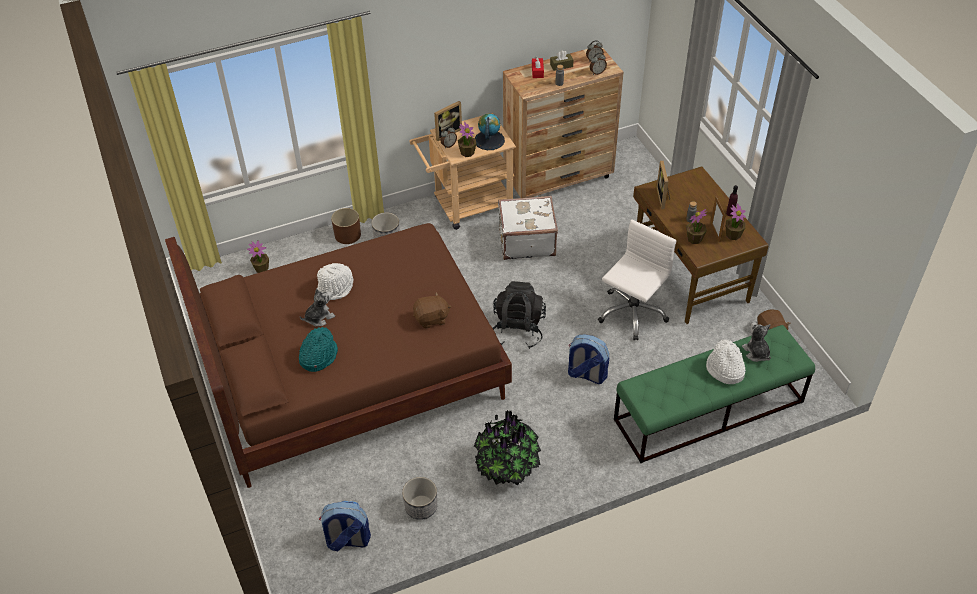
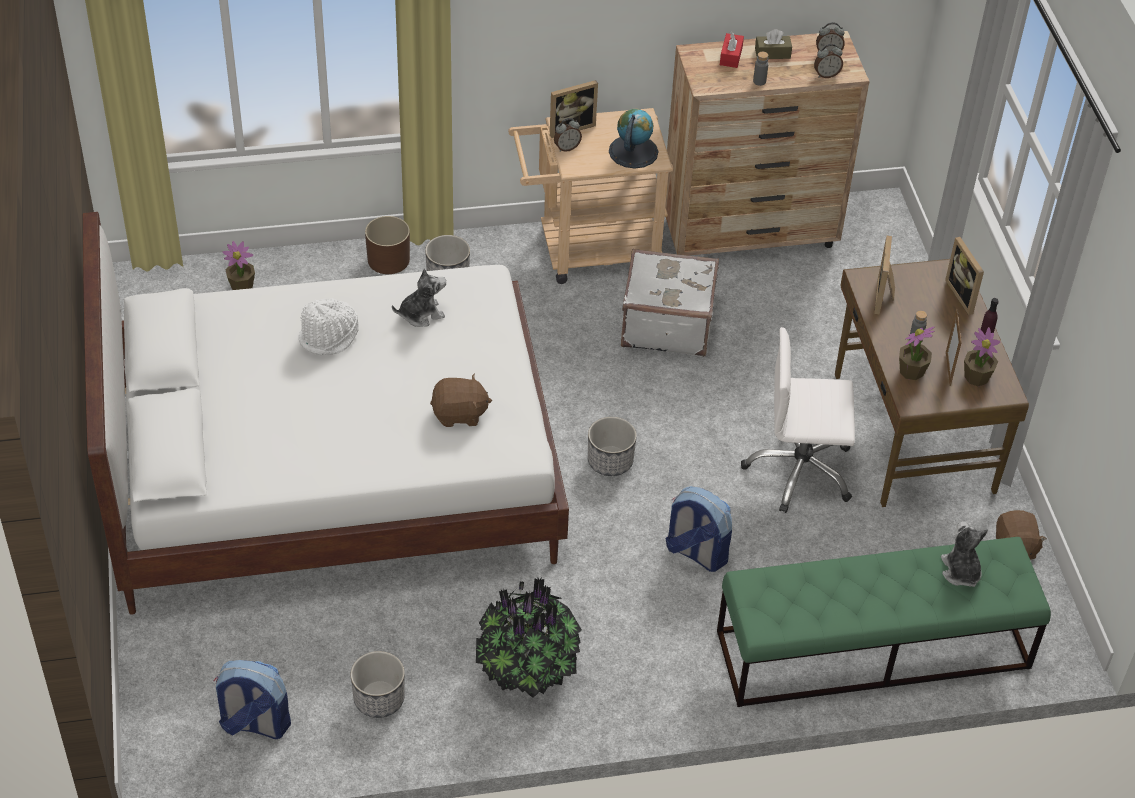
camera: 10 degrees right, 0 degrees up
(318, 356) = (272, 436): turquoise hat -> none
(319, 317) = (290, 377): plush toy -> plush toy (421, 314)
(350, 371) = (332, 472): brown bed -> white bed
(467, 152) = (592, 165): potted plant -> none
(518, 330) = (610, 461): black backpack -> planter
(632, 313) = (799, 471): white office chair -> white office chair turned 135 degrees counterclockwise
(709, 188) = (964, 295): none -> picture frame
(724, 370) = (900, 587): white hat -> none

